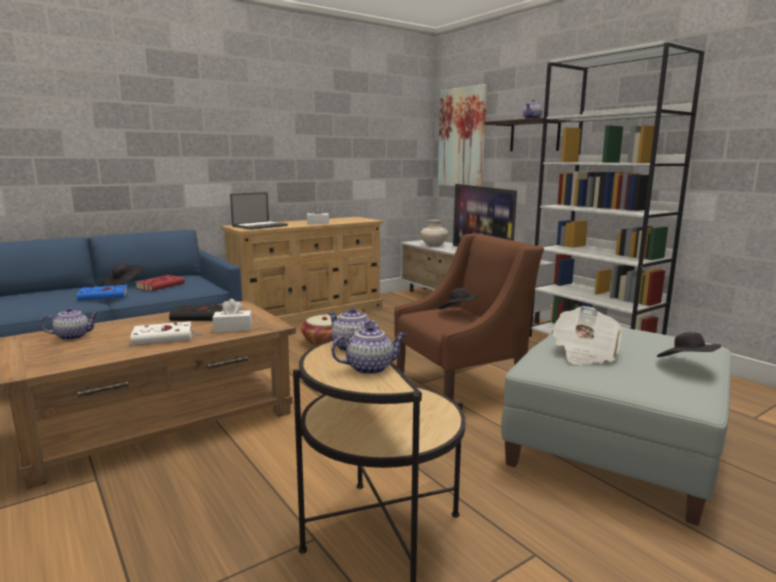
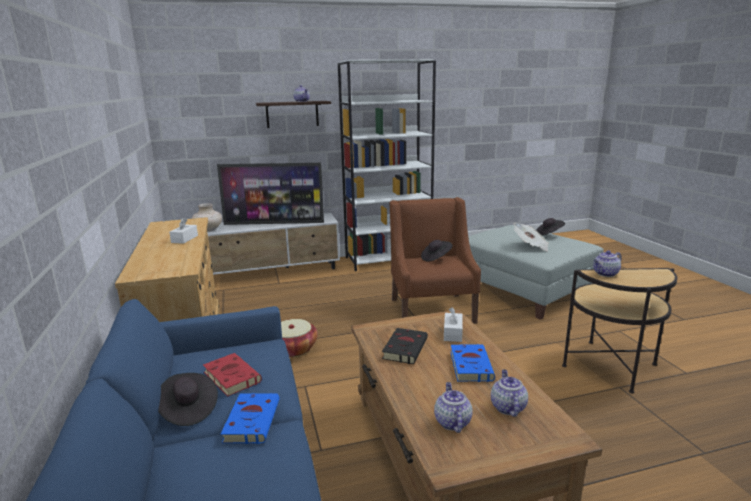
camera: 70 degrees left, 5 degrees up
(165, 337) = (470, 365): white book -> blue book
(260, 226) = (163, 263): laptop -> none
(370, 368) = (640, 273): teapot -> teapot (507, 407)
(462, 138) = (198, 117): picture -> none

